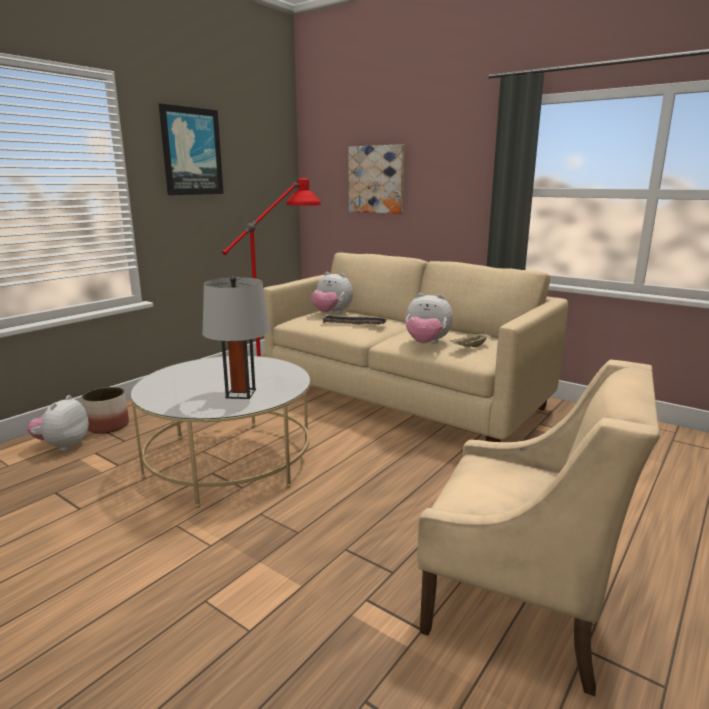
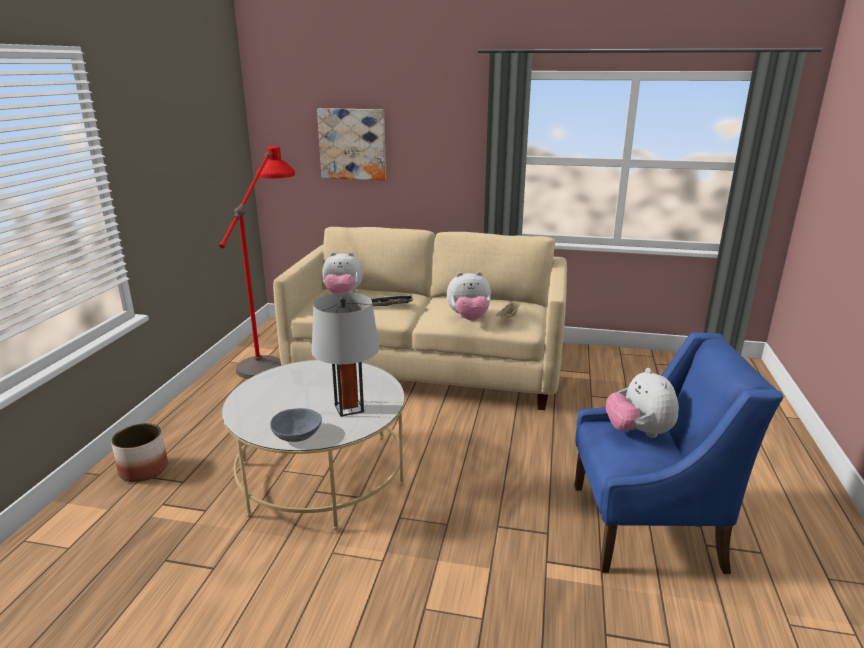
camera: 25 degrees left, 5 degrees up
(63, 446) = (113, 506): plush toy -> plush toy (638, 432)
(175, 404) = (297, 435): none -> grey bowl
(191, 151) = (159, 130): picture -> none
(521, 602) = (647, 526): beige armchair -> blue armchair

